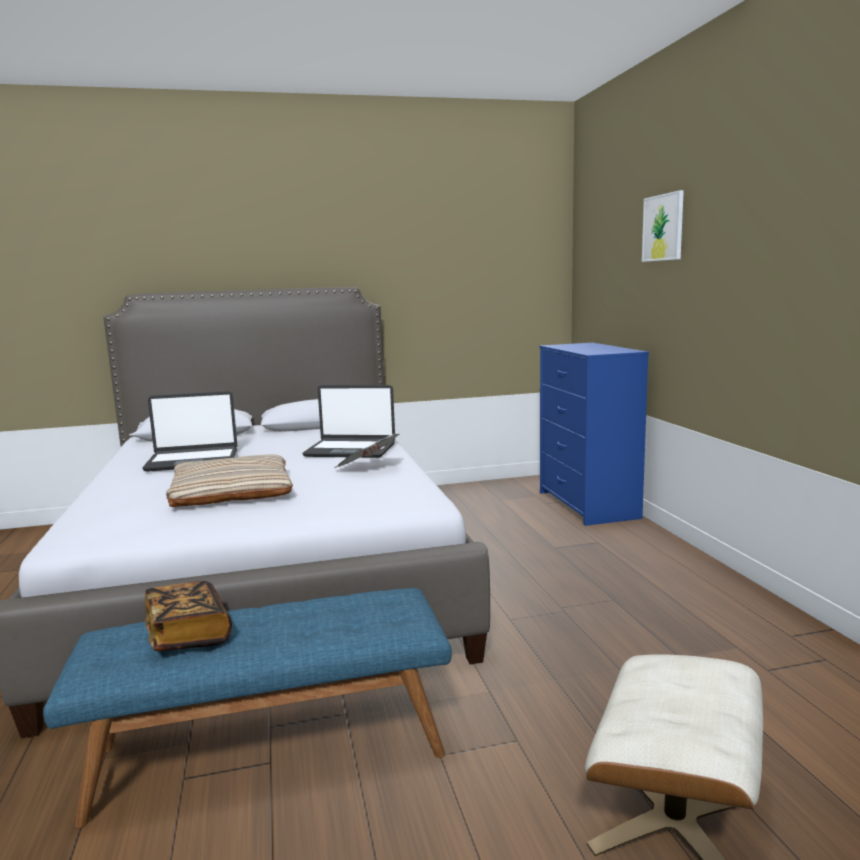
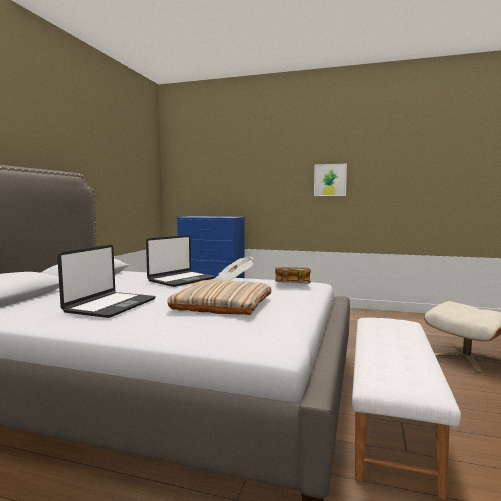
camera: 60 degrees left, 5 degrees down
(188, 634) = (395, 359): book -> book (292, 284)
(270, 750) = (390, 420): blue bench -> white bench
(663, 227) = (250, 158): picture -> picture (330, 180)

